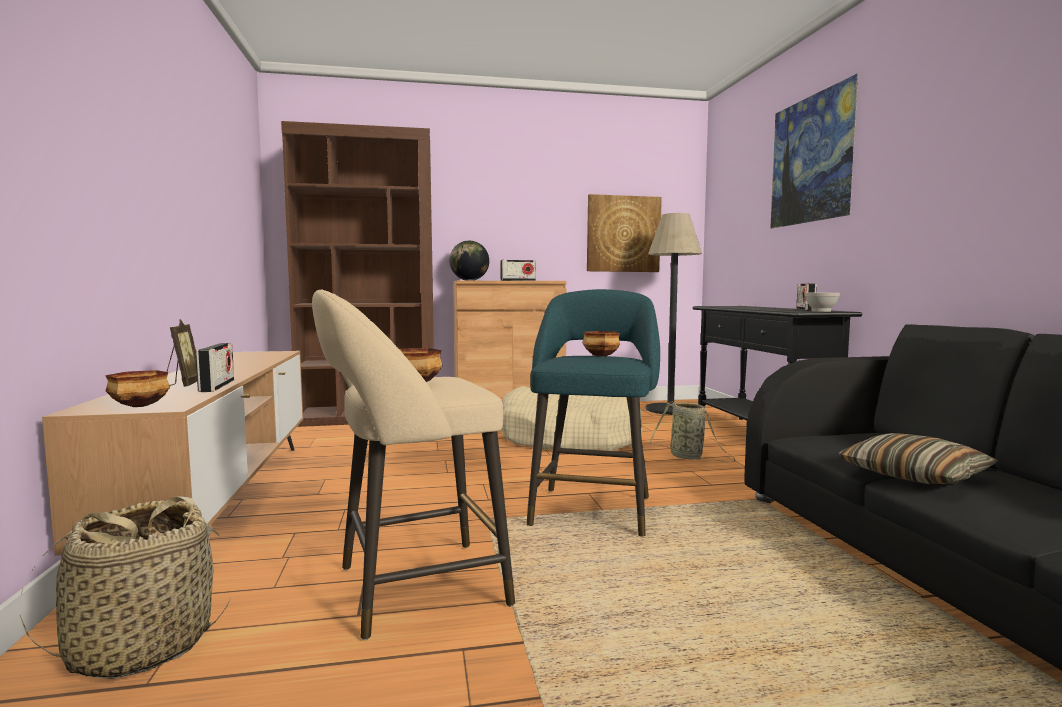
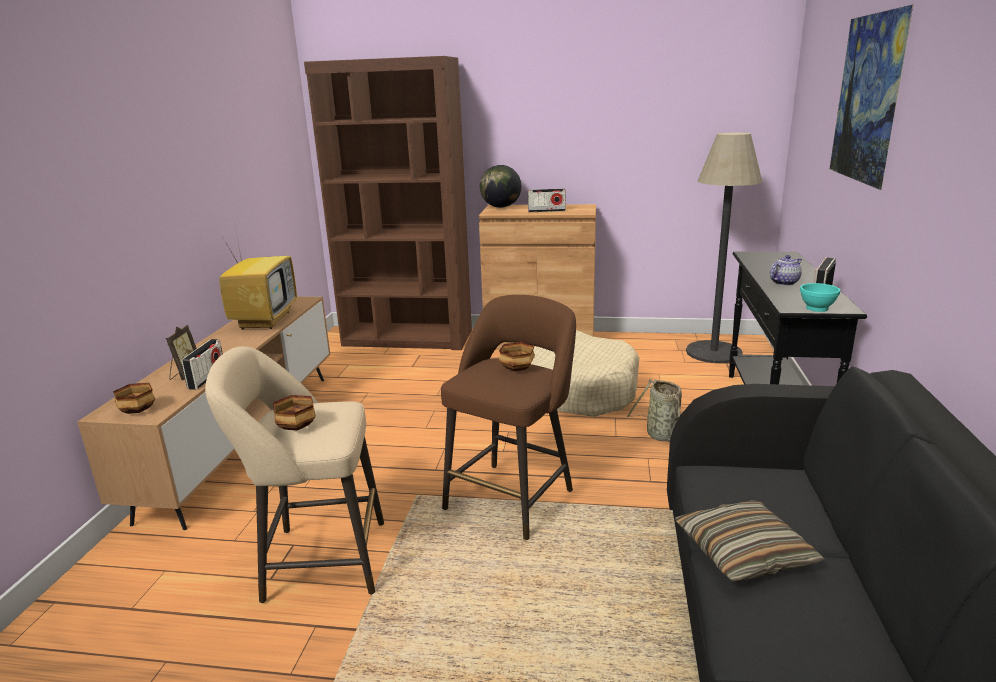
camera: 20 degrees right, 15 degrees up
(140, 647) = (139, 577): basket -> none
(247, 360) = (265, 320): none -> television
(592, 508) = (513, 496): turquoise stool -> brown stool
(623, 234) = (681, 147): picture -> none
(767, 308) = (784, 282): none -> teapot
(821, 311) = (817, 308): white bowl -> turquoise bowl

